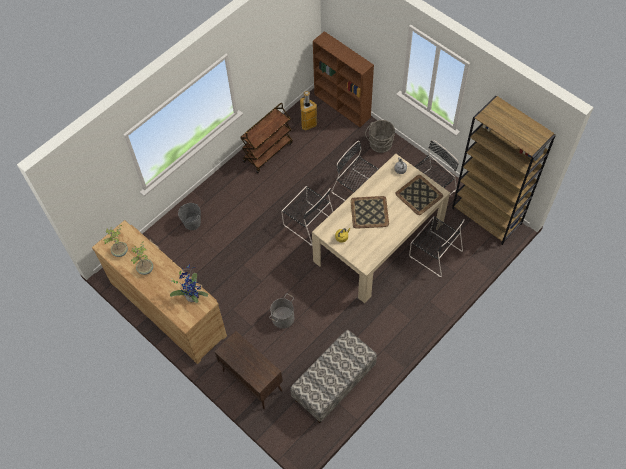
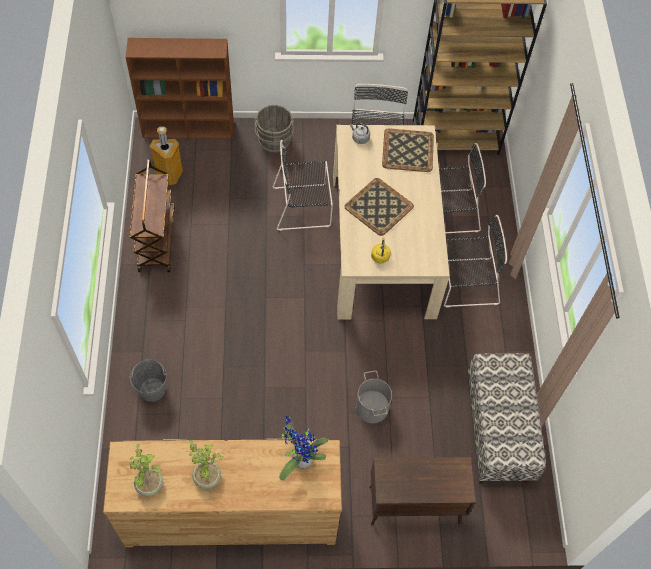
camera: 50 degrees left, 0 degrees up
(308, 222) = (286, 281): black chair -> black chair (465, 282)

